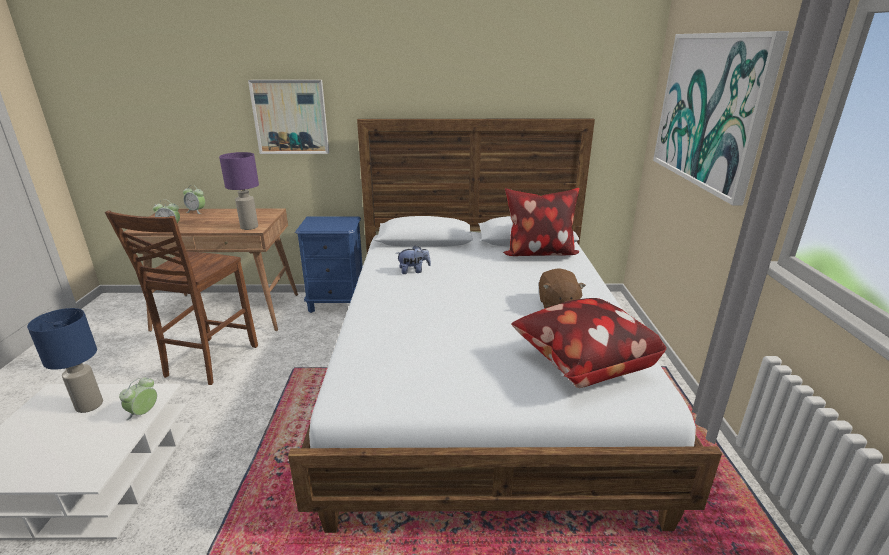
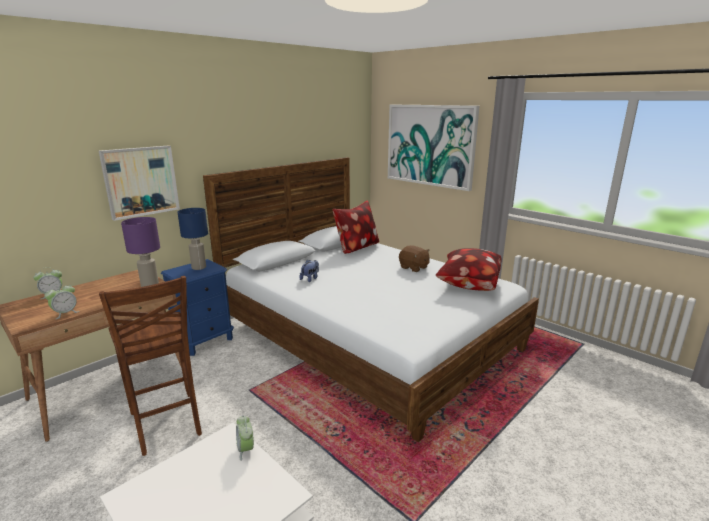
camera: 45 degrees left, 5 degrees down
(89, 406) = (186, 476): blue table lamp -> blue table lamp (199, 267)

